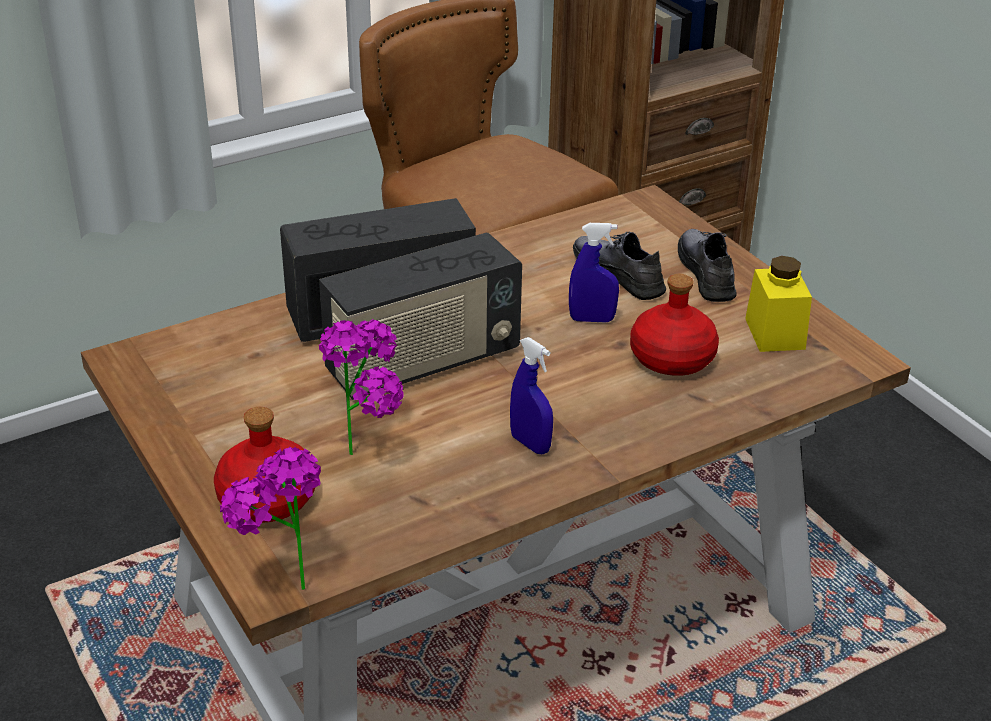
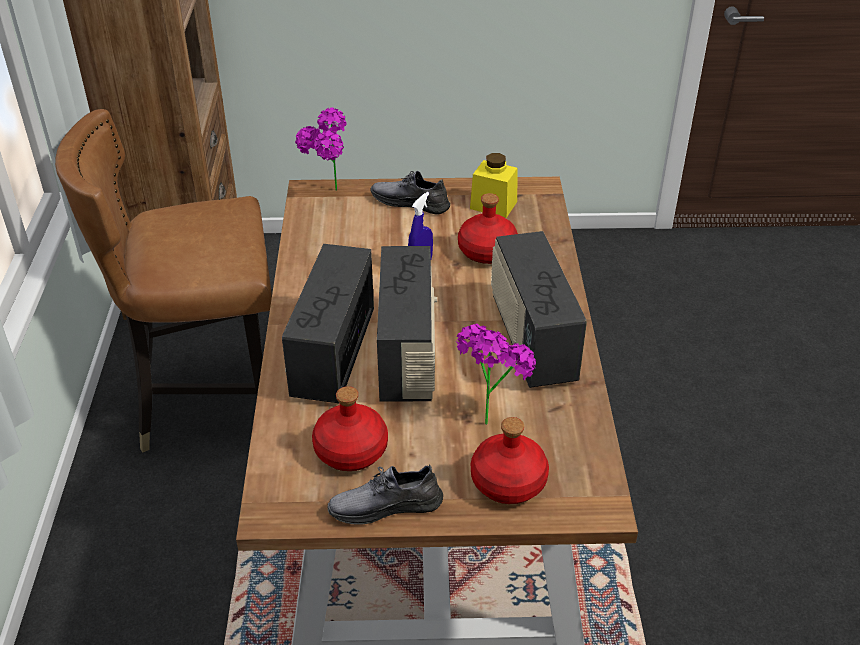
camera: 60 degrees left, 5 degrees up
(242, 375) = (350, 450): none -> red bottle
(282, 584) = (603, 502): potted plant -> potted plant (328, 195)
(530, 444) = (531, 340): blue spray bottle -> radio
(618, 275) = (380, 235): grey shoe -> grey shoe (385, 505)

